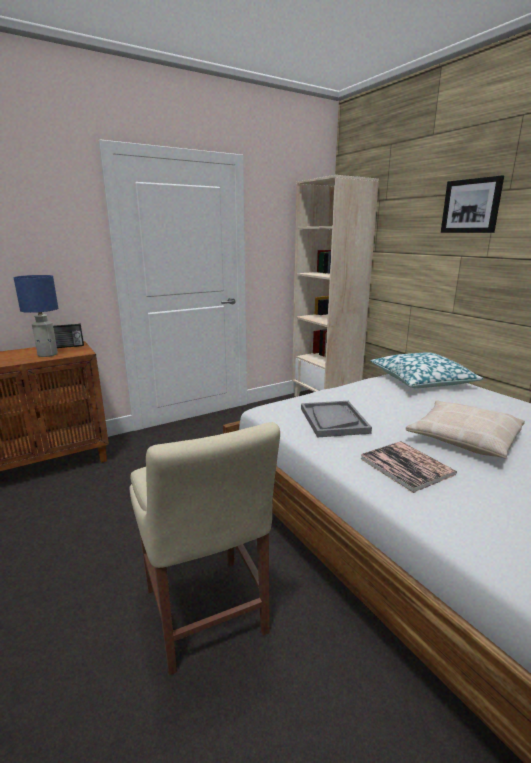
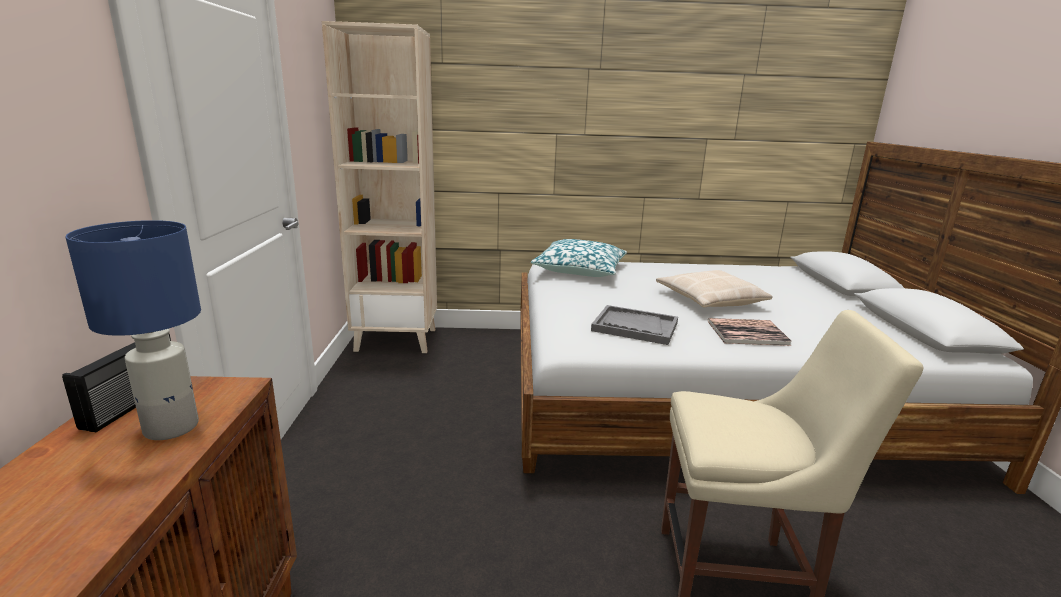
camera: 60 degrees left, 0 degrees up
(471, 206) = (563, 81): picture -> none

